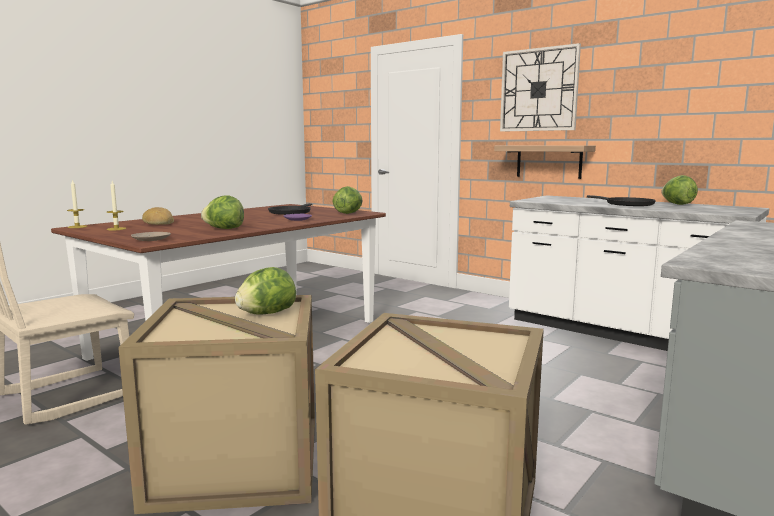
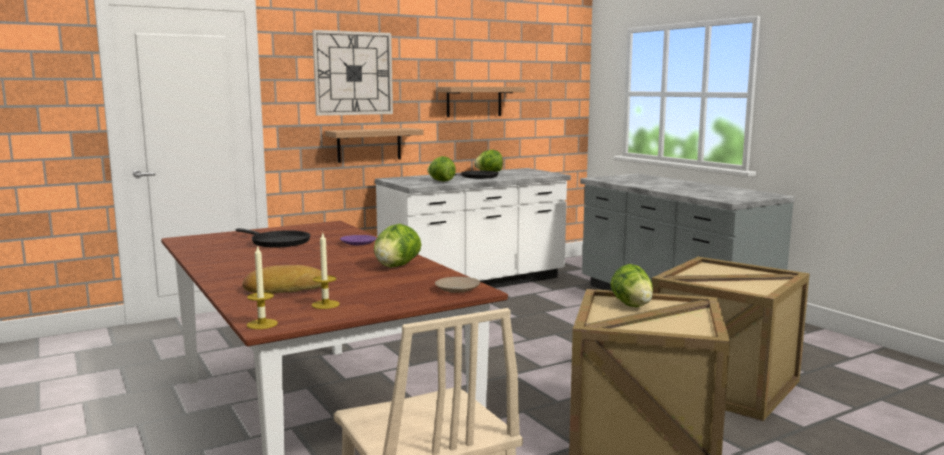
camera: 70 degrees left, 0 degrees up
(348, 213) = (328, 228): lettuce -> lettuce (441, 181)
(688, 114) = (474, 101): none -> shelf

